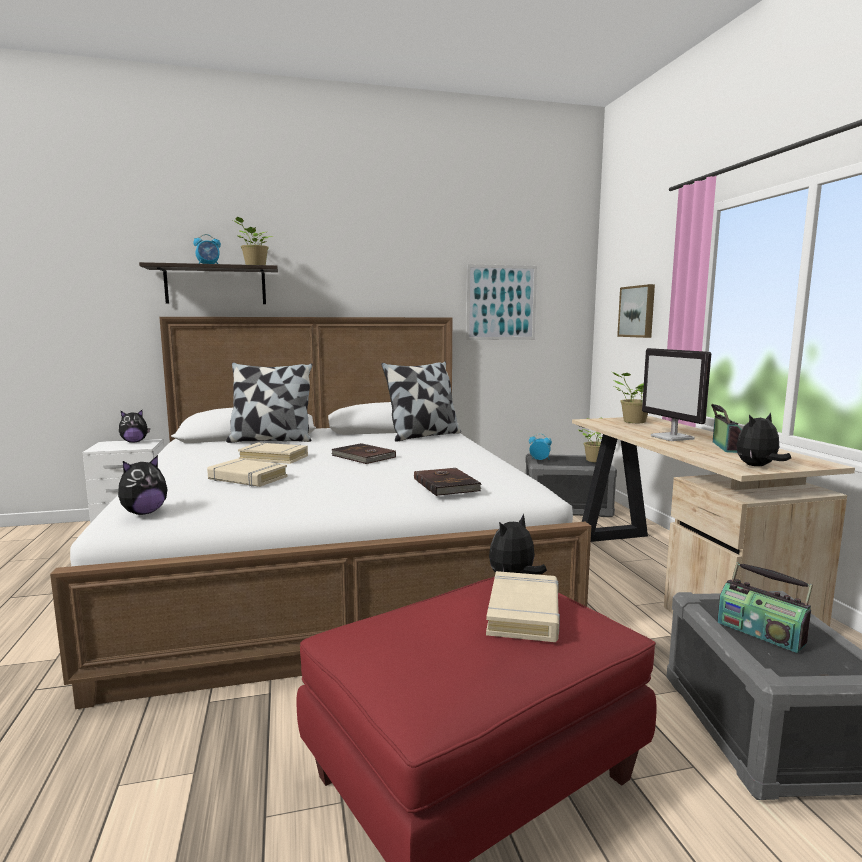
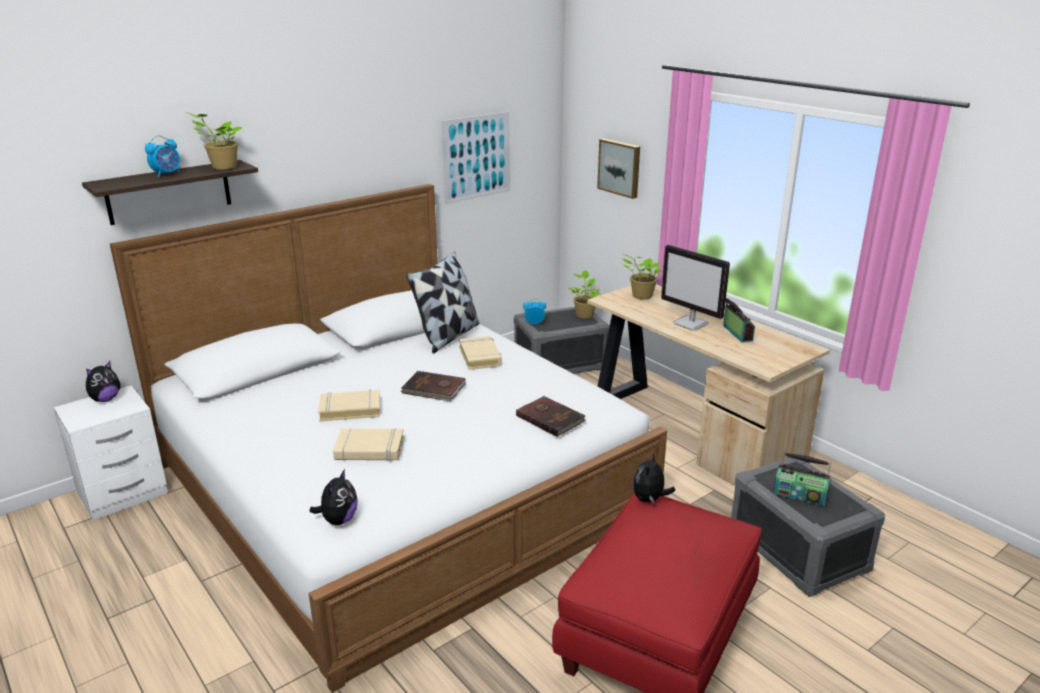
camera: 25 degrees left, 15 degrees up
(271, 440) = (302, 376): pillow -> none
(524, 613) = (685, 531): beige book -> beige book (480, 356)
(758, 466) = (773, 362): plush toy -> none

